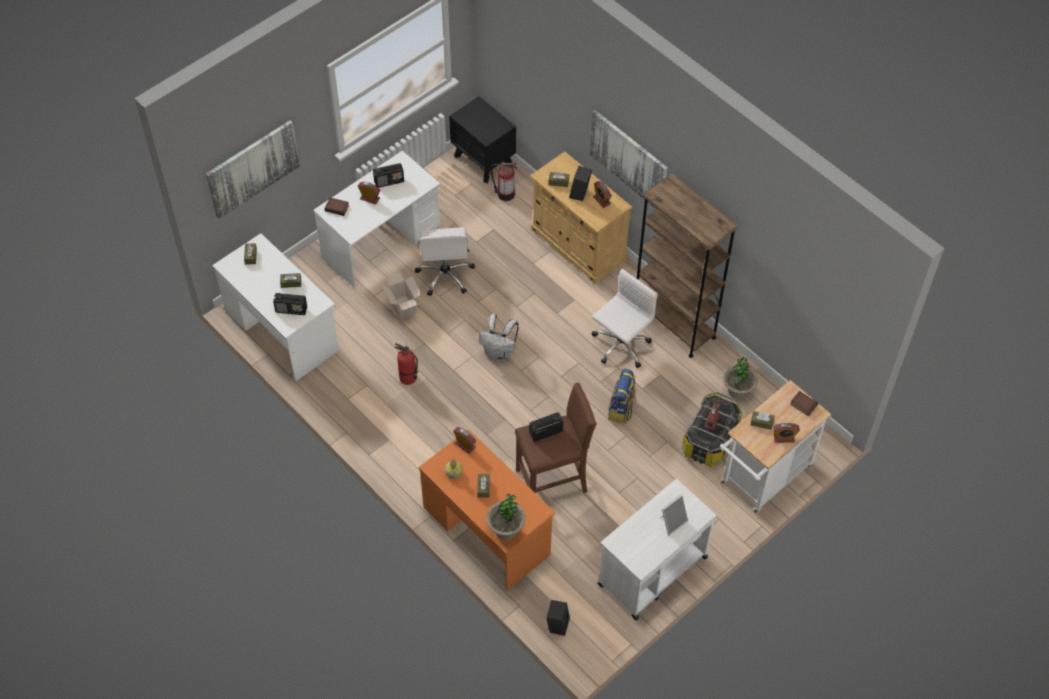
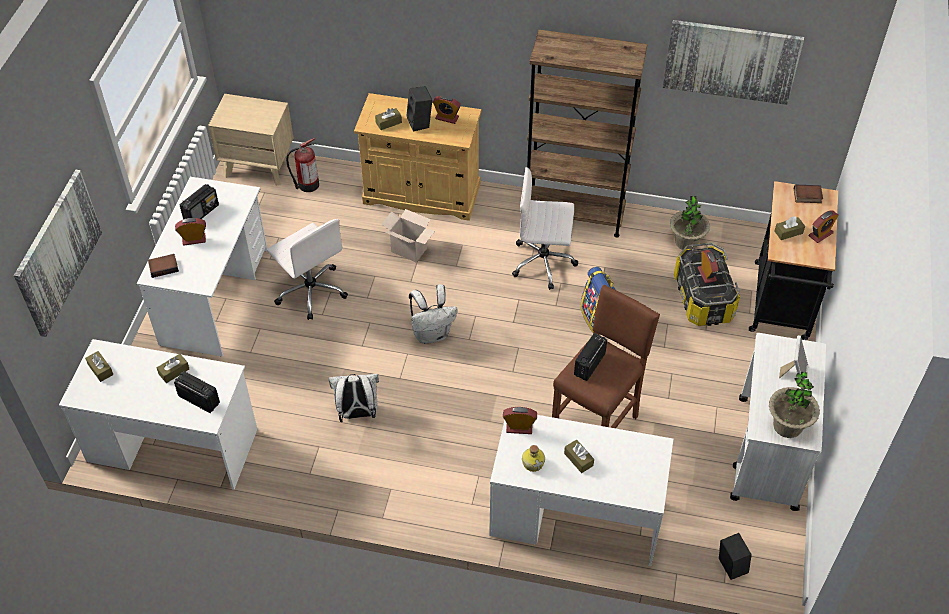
camera: 35 degrees left, 5 degrees down
(291, 309) = (198, 399): radio -> radio turned 120 degrees counterclockwise
(404, 308) = (294, 346): cardboard box -> cardboard box (410, 250)
(407, 378) = (357, 413): fire extinguisher -> white backpack
(483, 160) = (258, 165): black nightstand -> beige nightstand
(486, 530) = (575, 517): orange desk -> white desk
(506, 530) = (641, 488): potted plant -> potted plant (787, 426)
(620, 346) = (544, 262): white office chair -> white office chair turned 90 degrees counterclockwise
(629, 160) = (466, 51): picture -> picture (731, 61)
(762, 479) = (781, 306): white cart -> black cart

